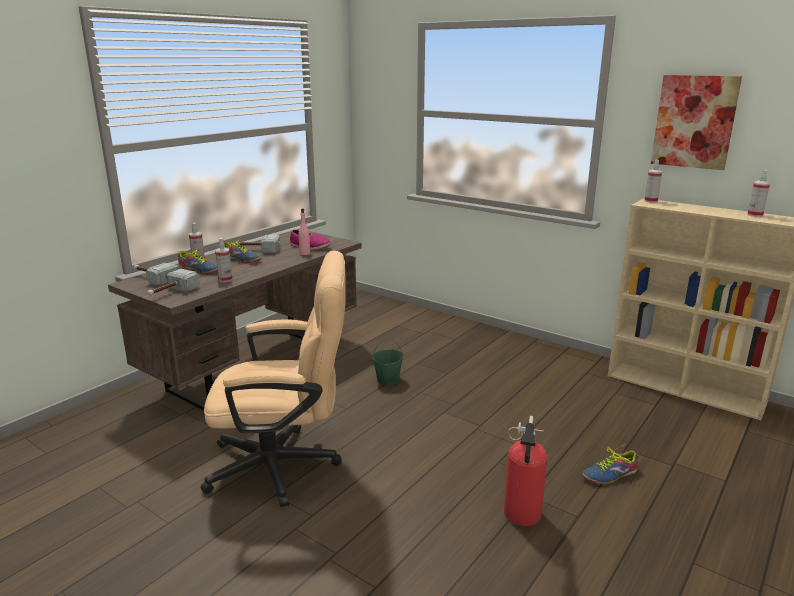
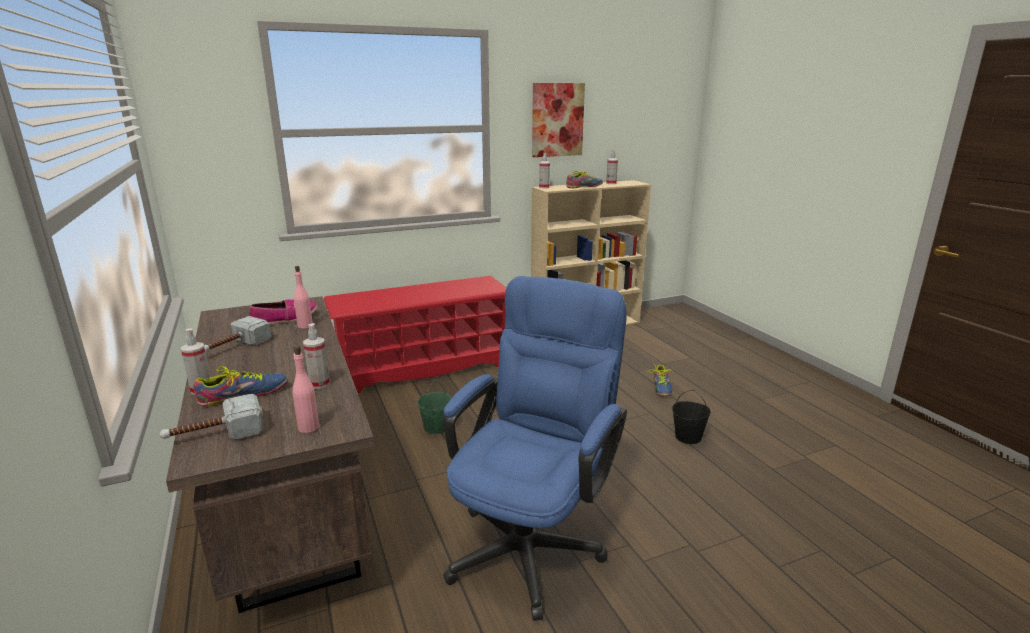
camera: 60 degrees left, 0 degrees up
(171, 292) = (308, 427): hammer -> pink bottle
(241, 259) = (252, 362): shoe -> shoe (584, 186)
(285, 466) = (532, 540): beige office chair -> blue office chair
(469, 343) = (424, 367): none -> red shoe rack
(521, 516) = (688, 437): fire extinguisher -> black bucket

